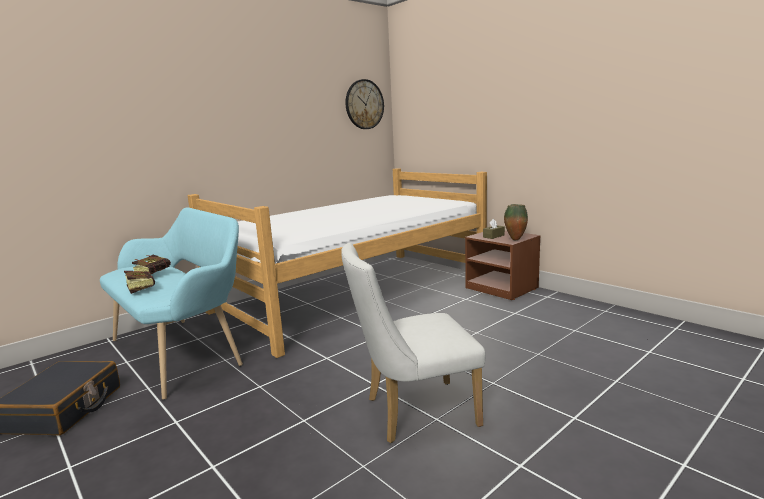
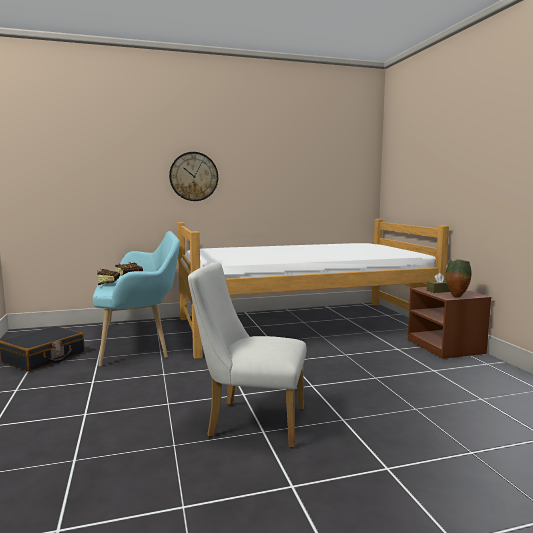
camera: 25 degrees right, 5 degrees down
(364, 104) = (350, 157): wall clock -> wall clock (193, 176)

